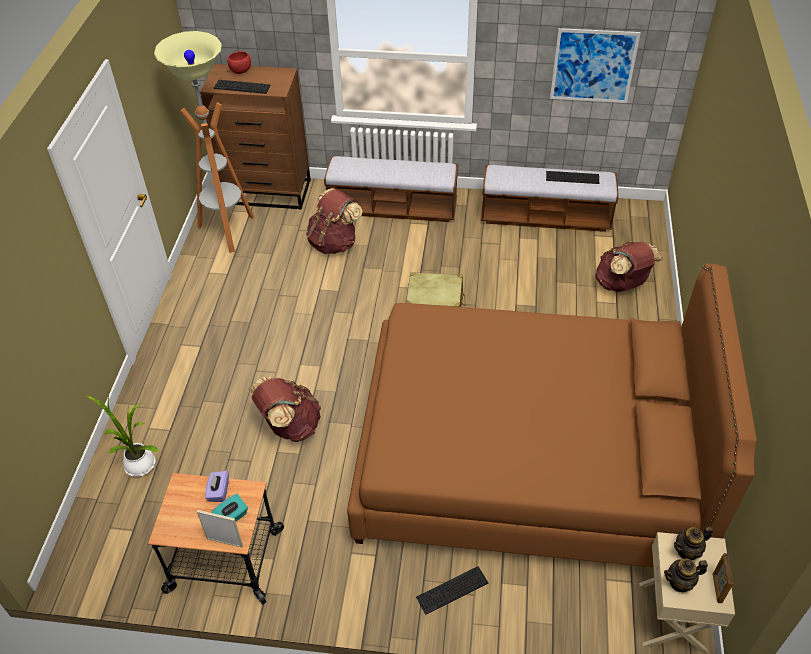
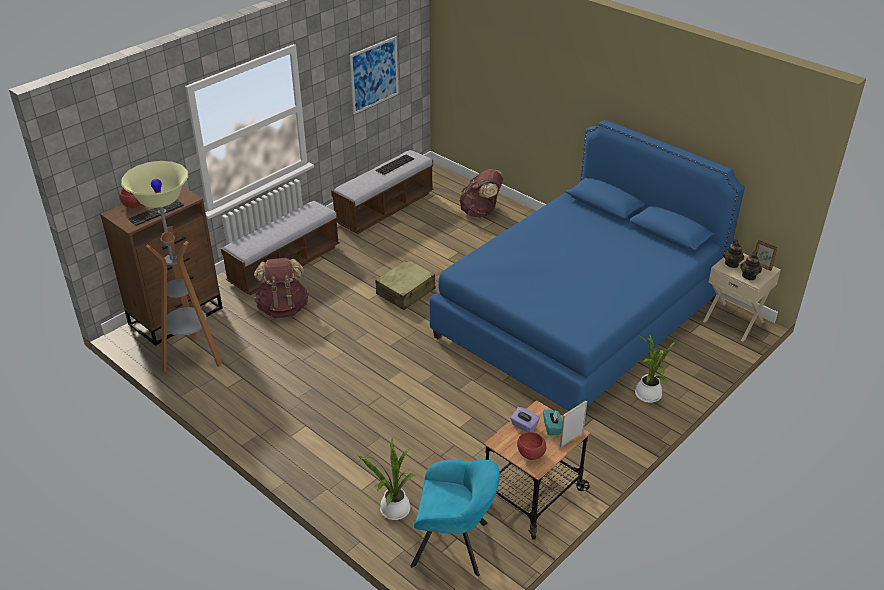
camera: 55 degrees left, 10 degrees down
(124, 533) = (454, 545): none -> turquoise armchair
(179, 519) = (531, 454): none -> red bowl
(289, 426) = (442, 410): brown backpack -> none
(452, 590) = (647, 396): keyboard -> potted plant
(526, 459) = (578, 318): brown bed -> blue bed

